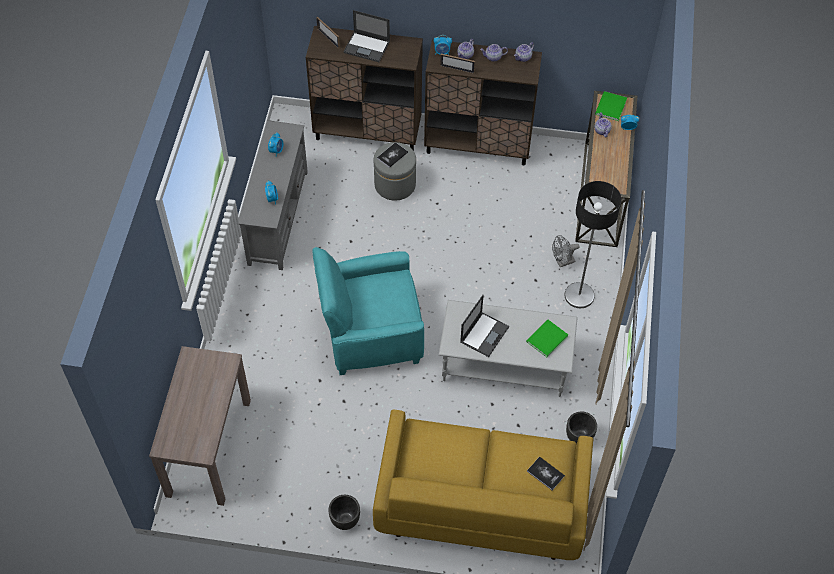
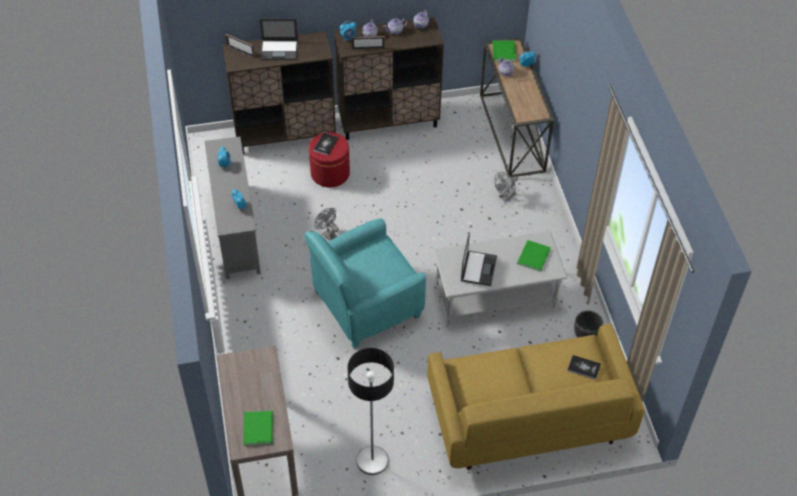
camera: 20 degrees left, 5 degrees down
(190, 432) = (259, 427): none -> green book
(345, 520) = (415, 471): black planter -> none
(365, 249) = (328, 234): none -> grey fan
(395, 184) = (330, 173): grey ottoman -> red ottoman
(579, 296) = (532, 220): floor lamp -> floor lamp (372, 461)

